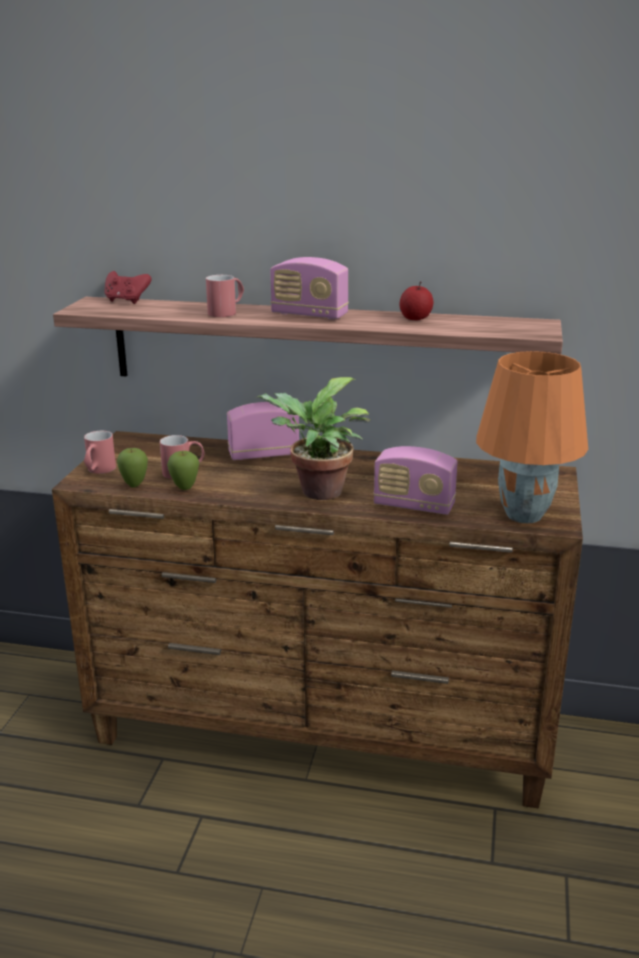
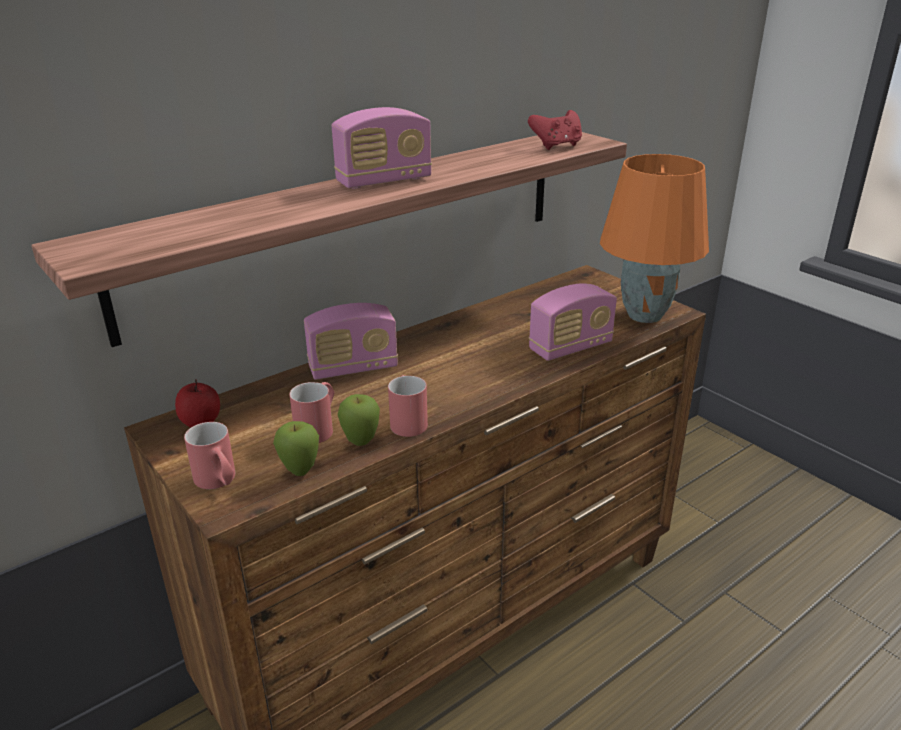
camera: 50 degrees left, 5 degrees up
(126, 301) = (121, 231): red game controller -> red game controller (556, 146)
(227, 312) = (293, 204): red mug -> red mug (407, 420)
(263, 454) = (353, 368): radio -> radio turned 135 degrees counterclockwise
(317, 493) = (481, 378): potted plant -> none
(415, 318) = (478, 157): apple -> apple (201, 422)

